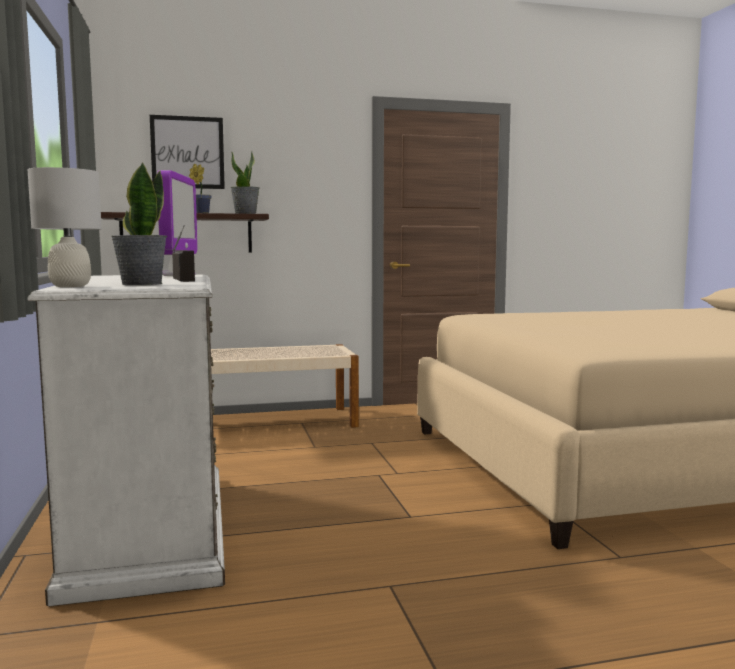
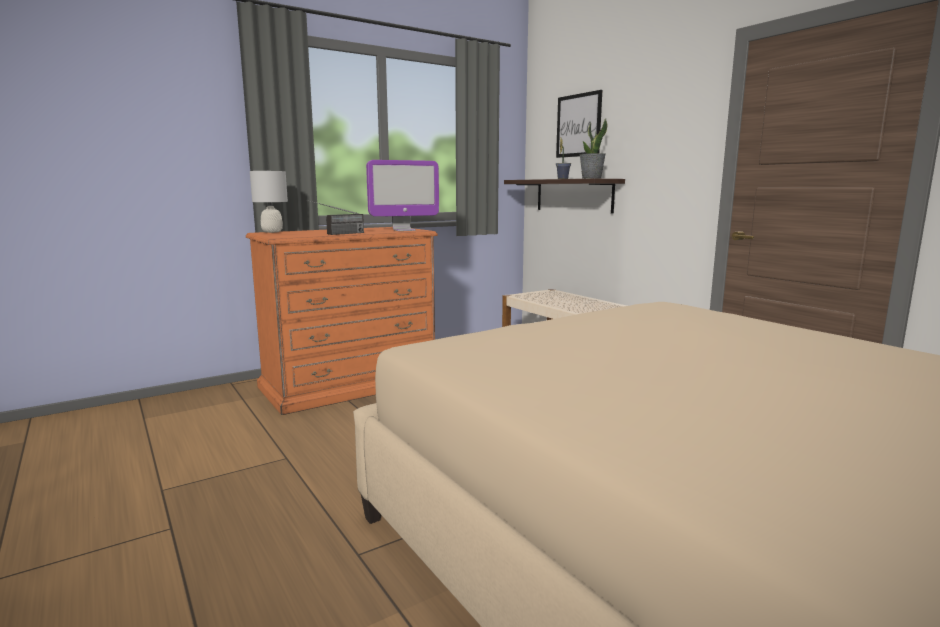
camera: 70 degrees right, 5 degrees up
(141, 284) = (297, 234): potted plant -> none
(150, 528) = (352, 383): white dresser -> orange dresser

